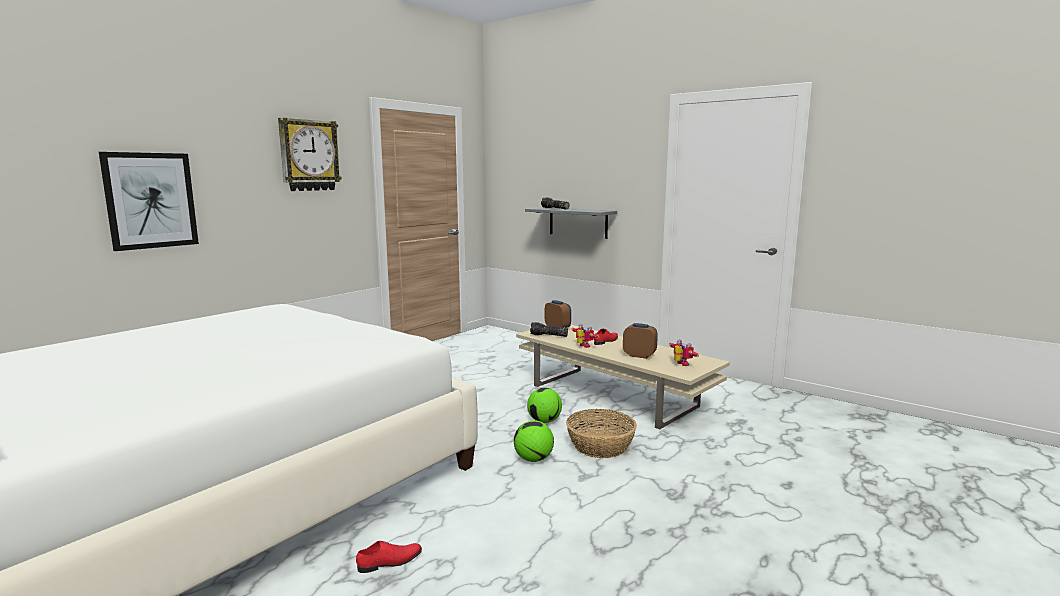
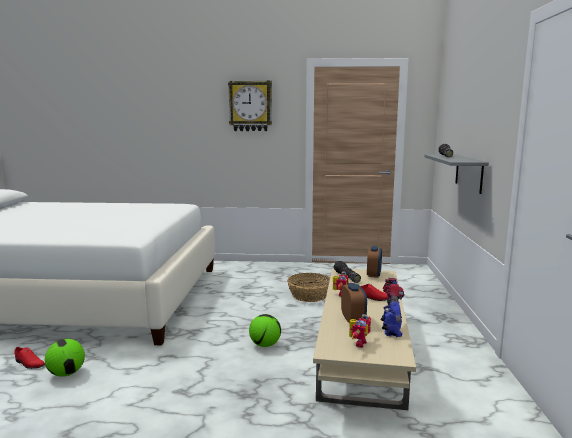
camera: 55 degrees right, 0 degrees up
(150, 200) = (150, 134): picture -> none
(533, 459) = (193, 362): football -> football (66, 373)
(601, 446) = (245, 382): basket -> basket (309, 295)
(671, 352) = (391, 330): none -> toy robot

